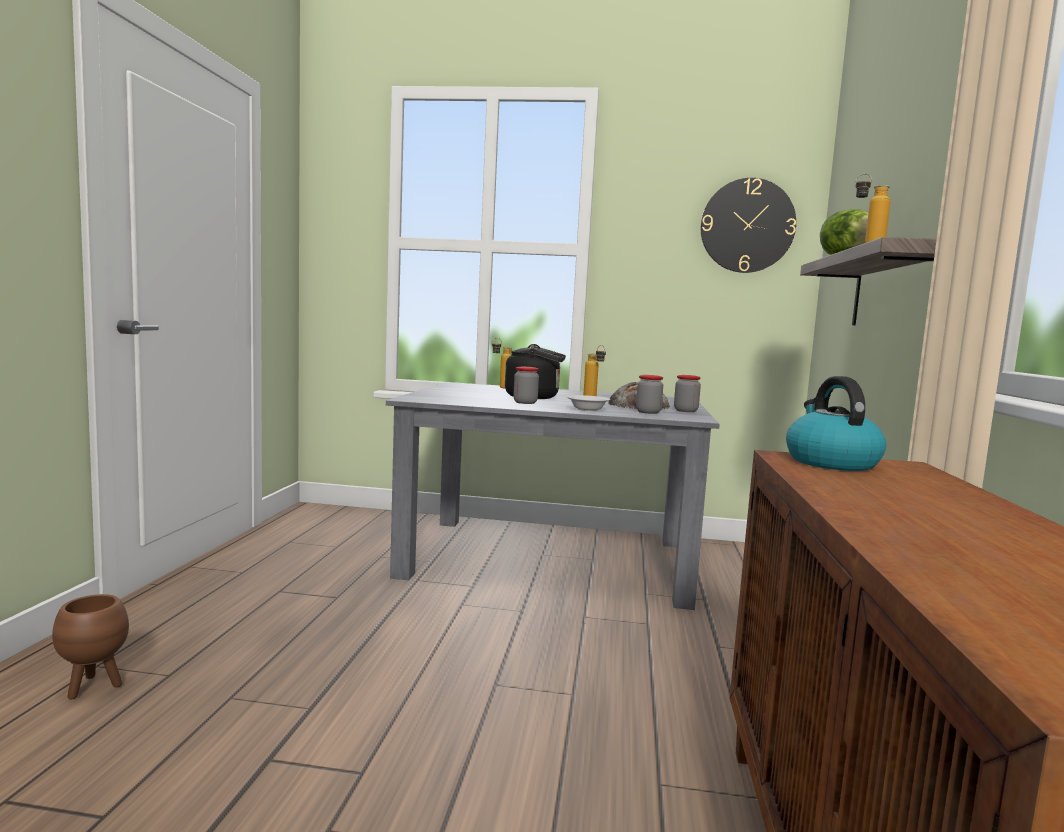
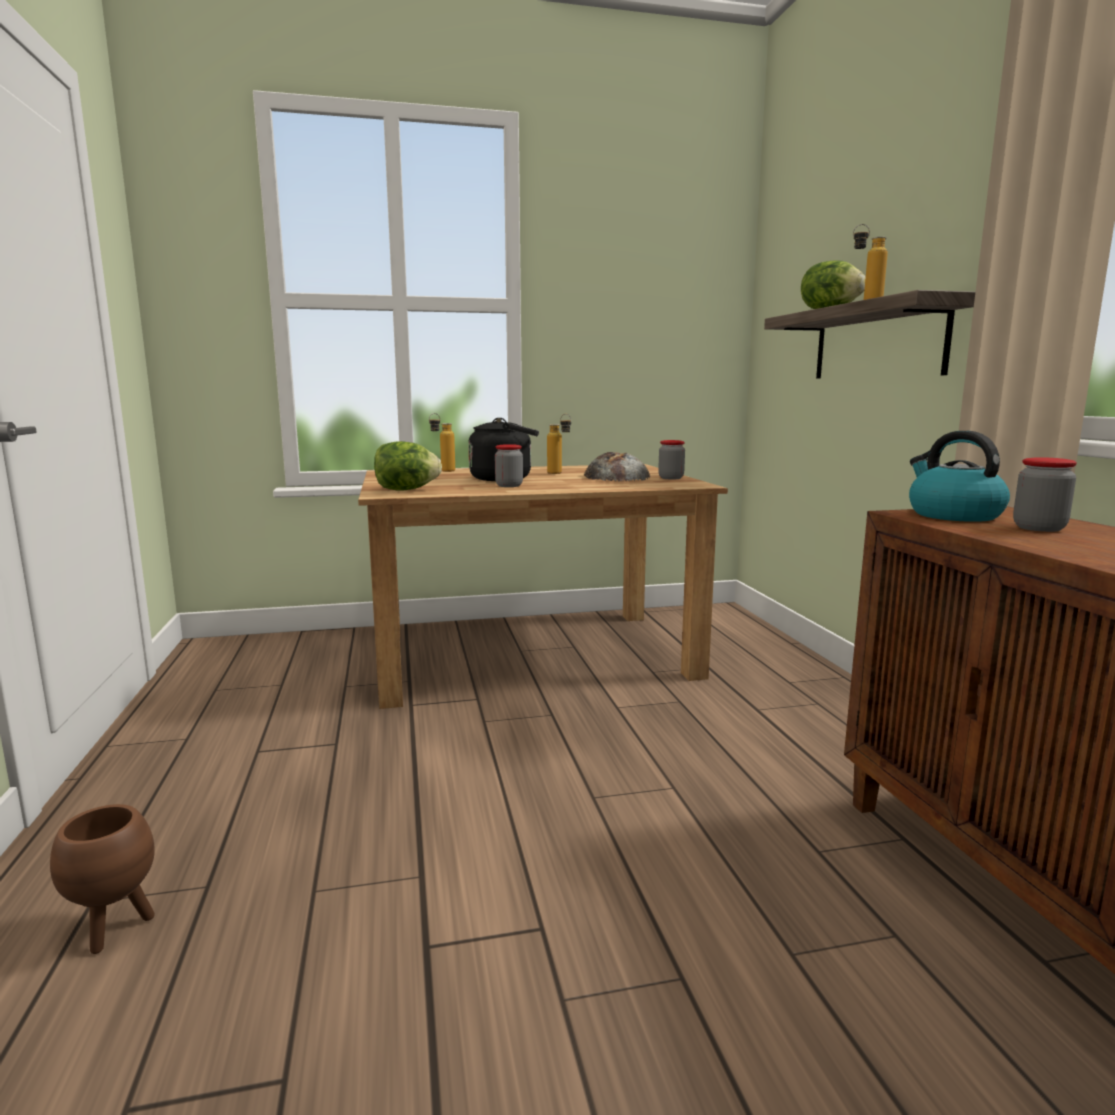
camera: 20 degrees left, 5 degrees up
(436, 398) = (406, 490): none -> lettuce
(551, 558) = (532, 653): grey dining table -> brown dining table
(587, 409) = (585, 487): white bowl -> none
(648, 412) = (644, 483): jar -> jar (1039, 528)
(747, 226) = (682, 277): wall clock -> none

